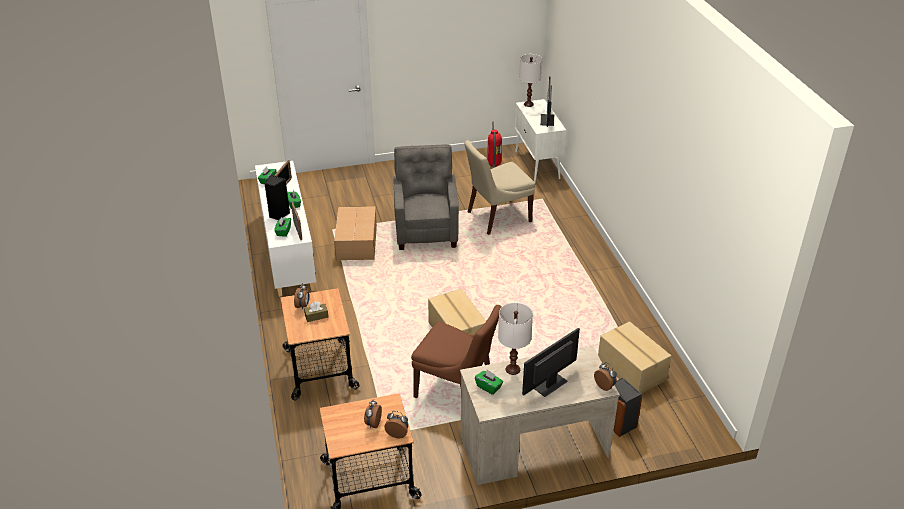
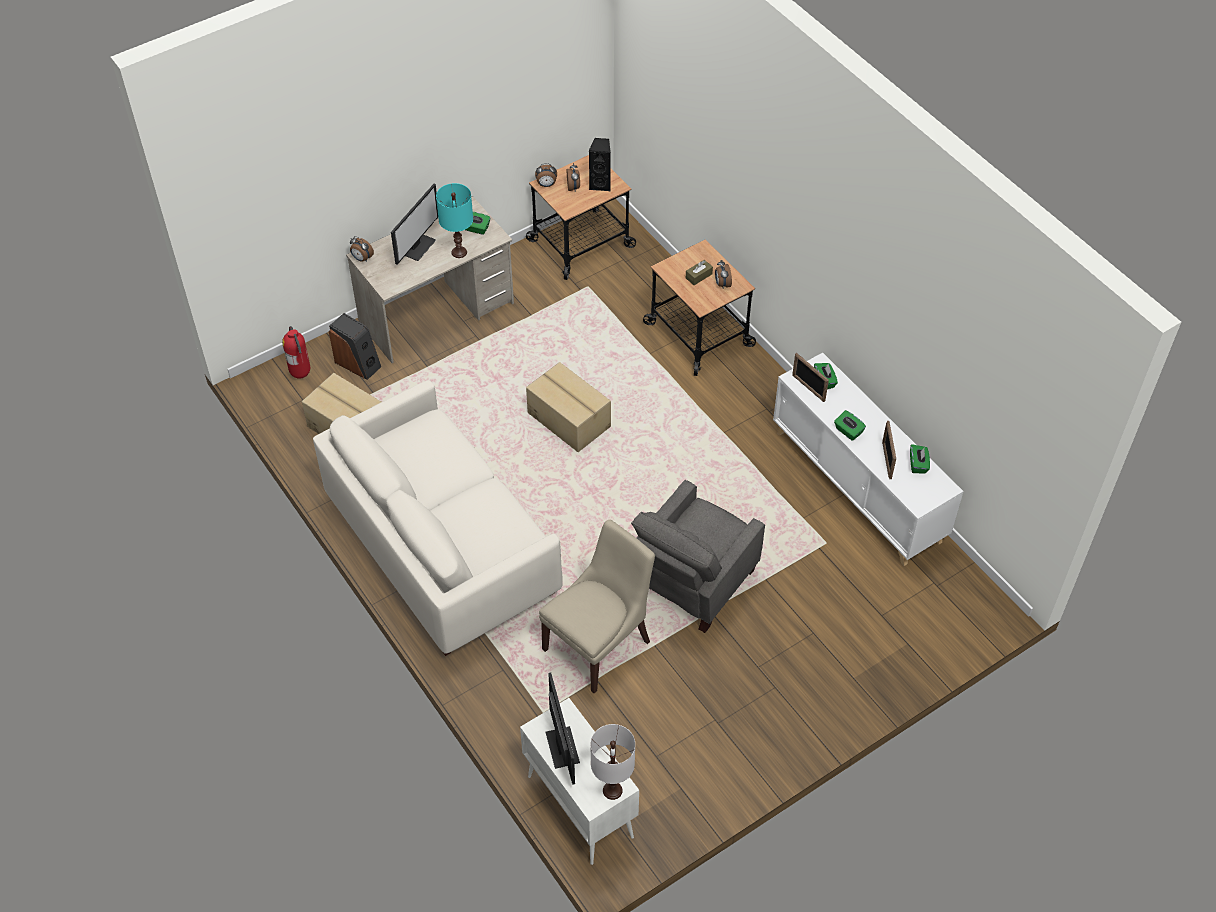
camera: 160 degrees right, 15 degrees up
(278, 214) = (853, 407): black speaker -> black speaker (601, 184)
(357, 242) = (776, 529): cardboard box -> none
(426, 230) = (691, 582): grey armchair -> grey armchair turned 60 degrees clockwise
(456, 391) = (538, 350): brown chair -> none
(493, 165) = (656, 779): fire extinguisher -> fire extinguisher (301, 374)
(513, 369) = (459, 252): white table lamp -> turquoise table lamp
(579, 282) = (441, 546): none -> white sofa

